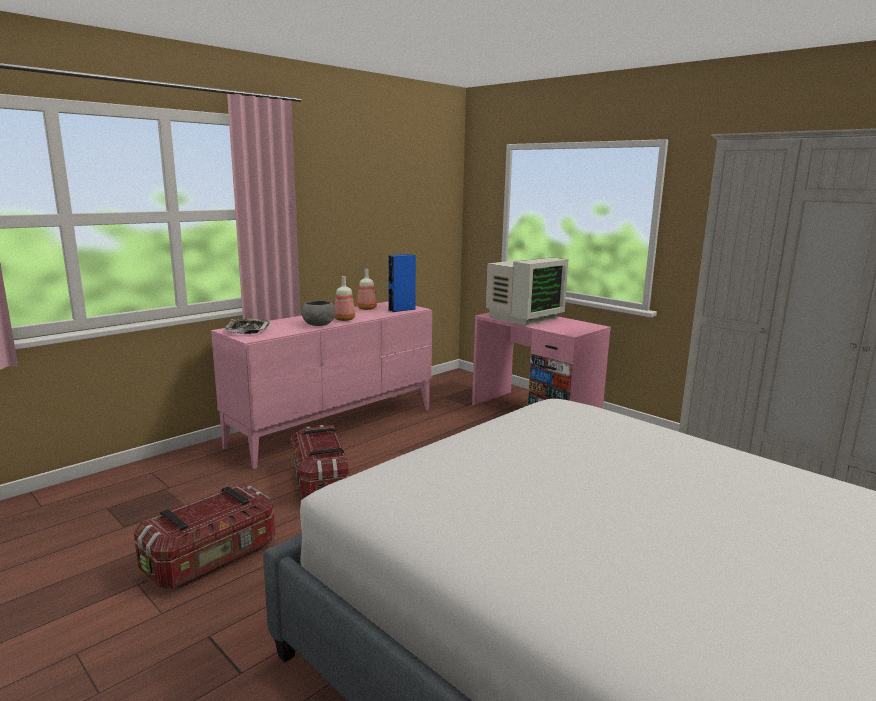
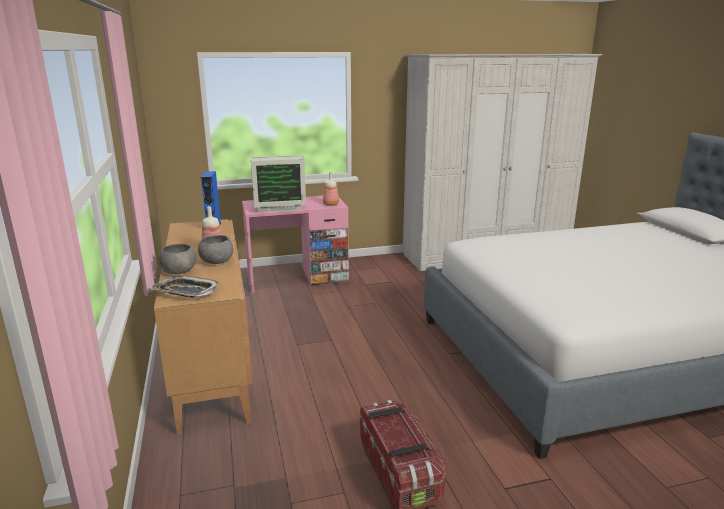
camera: 60 degrees left, 5 degrees up
(286, 321) = (178, 271): none -> grey bowl
(320, 483) = (317, 393): storage box -> none
(334, 426) = (211, 361): pink dresser -> brown dresser
(366, 308) = (185, 236): bottle -> bottle (330, 204)
(522, 318) = (278, 205): monitor -> monitor turned 90 degrees clockwise

